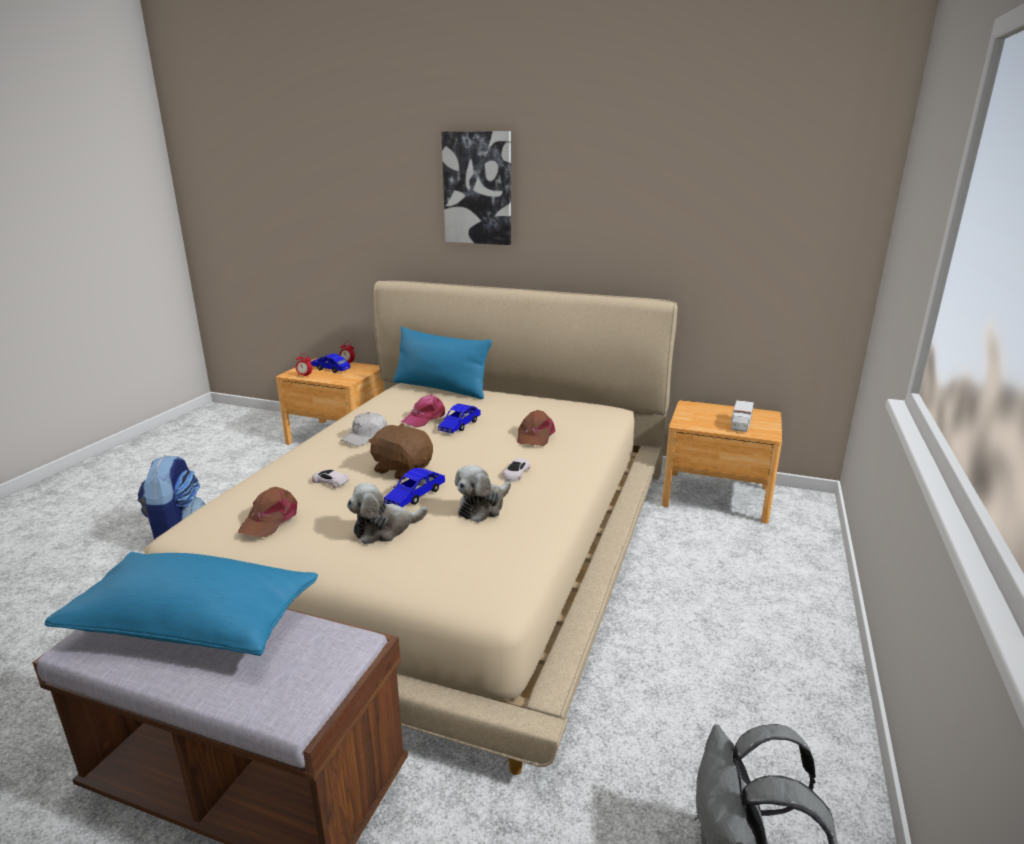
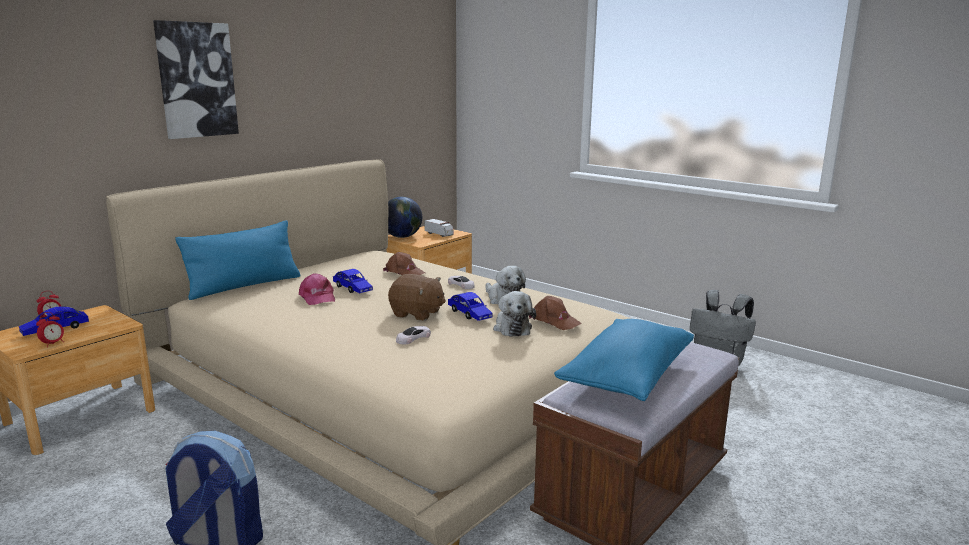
camera: 70 degrees left, 5 degrees down
(270, 520) = (464, 362): brown cap -> brown cap (554, 321)
(365, 436) = (329, 320): white cap -> none
(402, 469) = (417, 314): brown plush toy -> brown plush toy turned 120 degrees counterclockwise
(698, 409) = (402, 237): none -> globe

